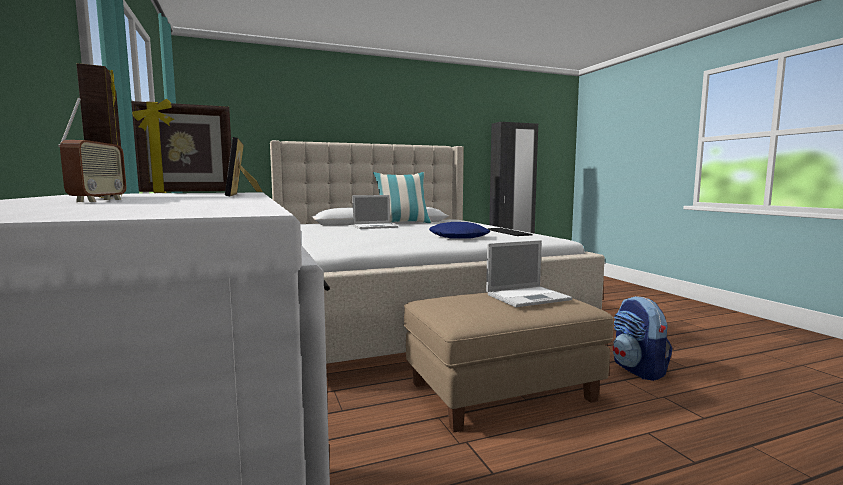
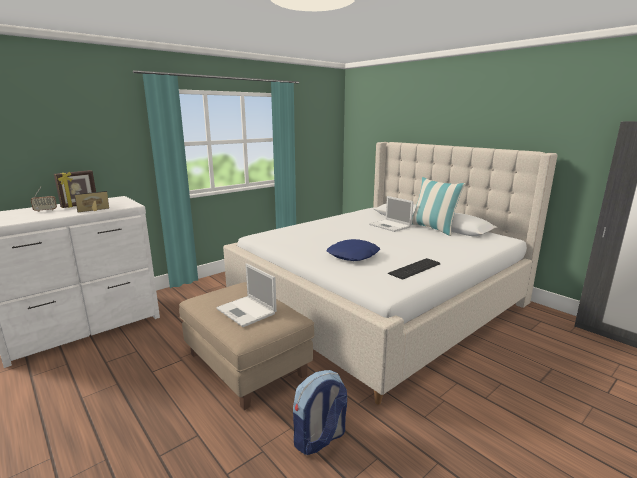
camera: 70 degrees right, 10 degrees up
(188, 192) = (130, 201): picture frame -> none

